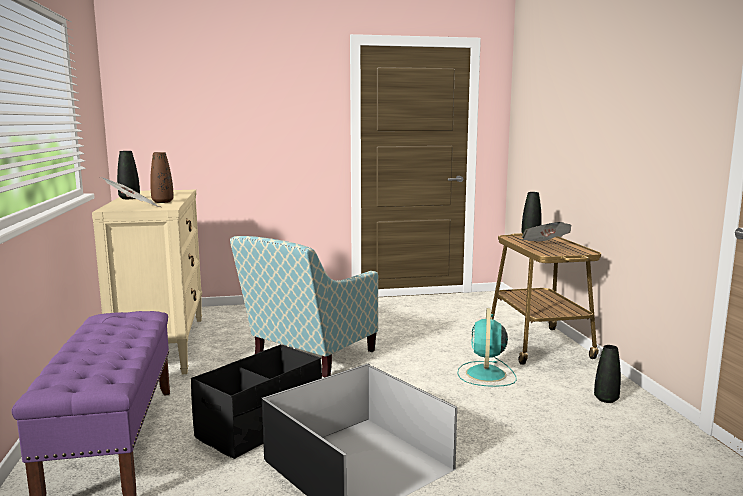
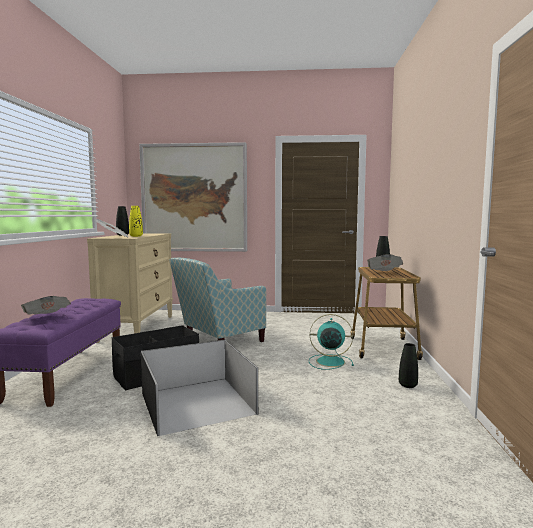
camera: 15 degrees right, 5 degrees down
(91, 361) = (47, 318): none -> newspaper
(162, 202) = (136, 236): brown vase -> yellow vase
(224, 130) = (194, 198): none -> picture
(486, 374) = (329, 362): turquoise fan -> turquoise fan turned 75 degrees clockwise

